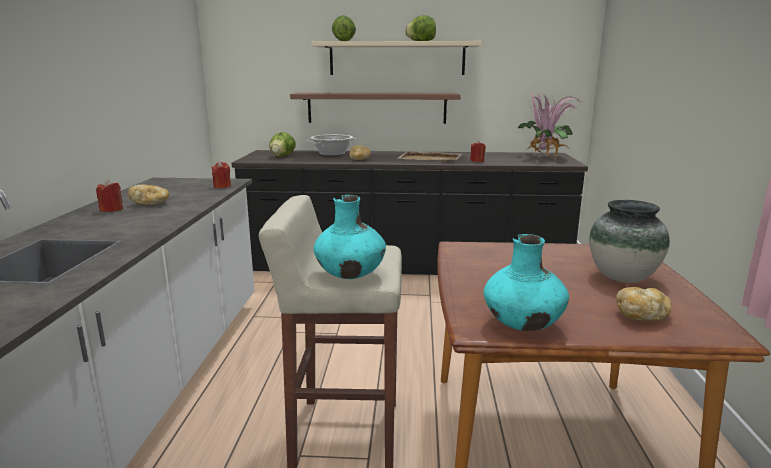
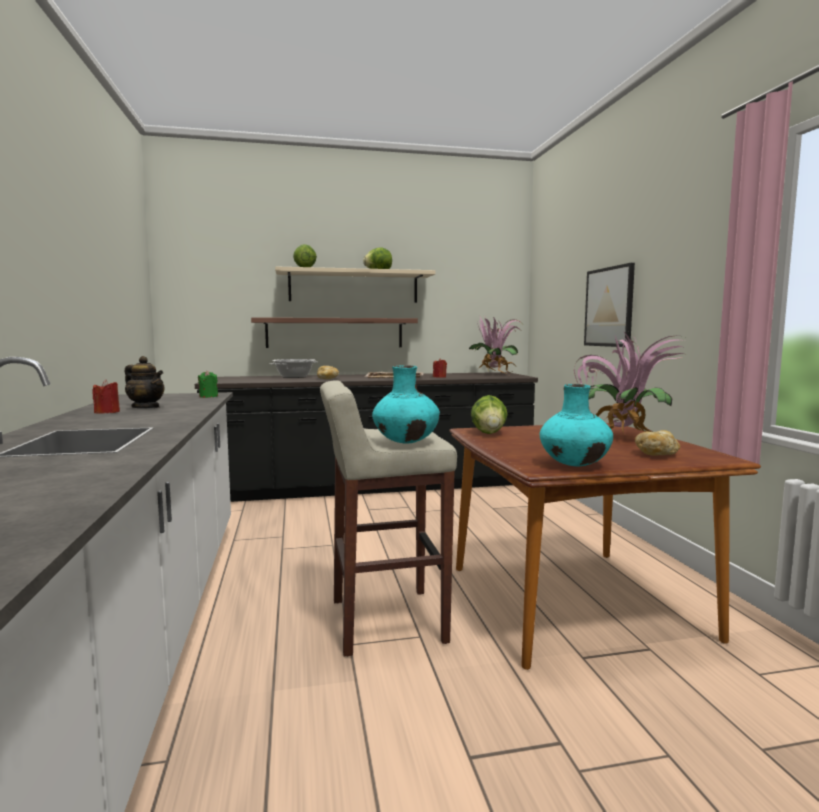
camera: 15 degrees left, 10 degrees down
(150, 203) = (146, 407): bread -> teapot
(222, 186) = (208, 396): red candle -> green candle
(282, 156) = (244, 379): lettuce -> lettuce (489, 433)
(622, 277) = (621, 438): vase -> potted plant
(670, 95) = (609, 307): none -> picture

